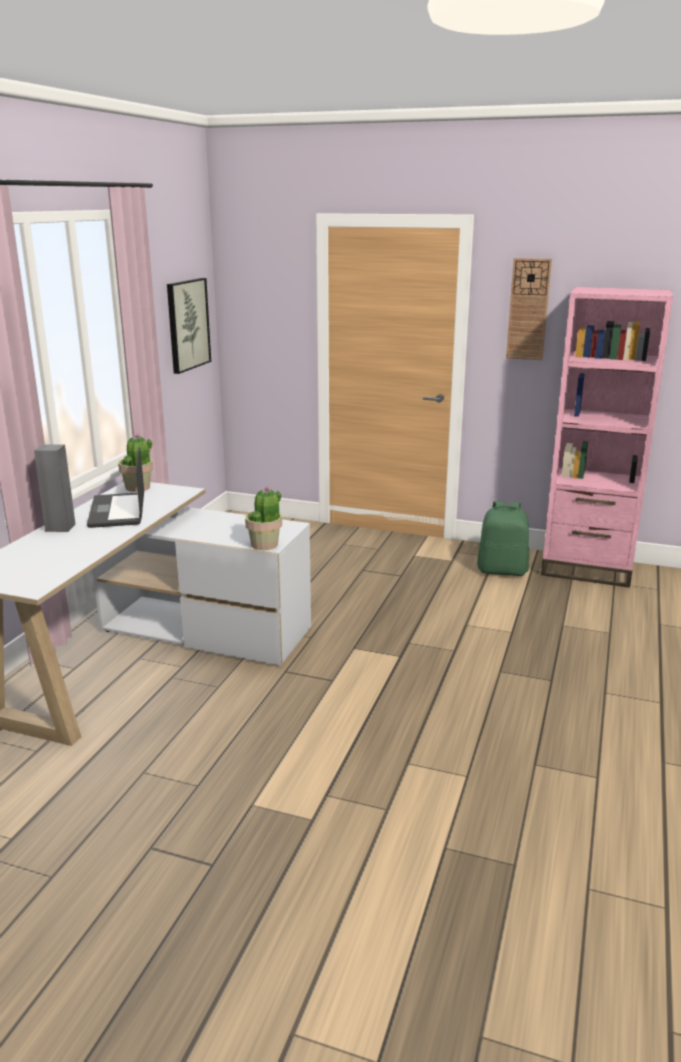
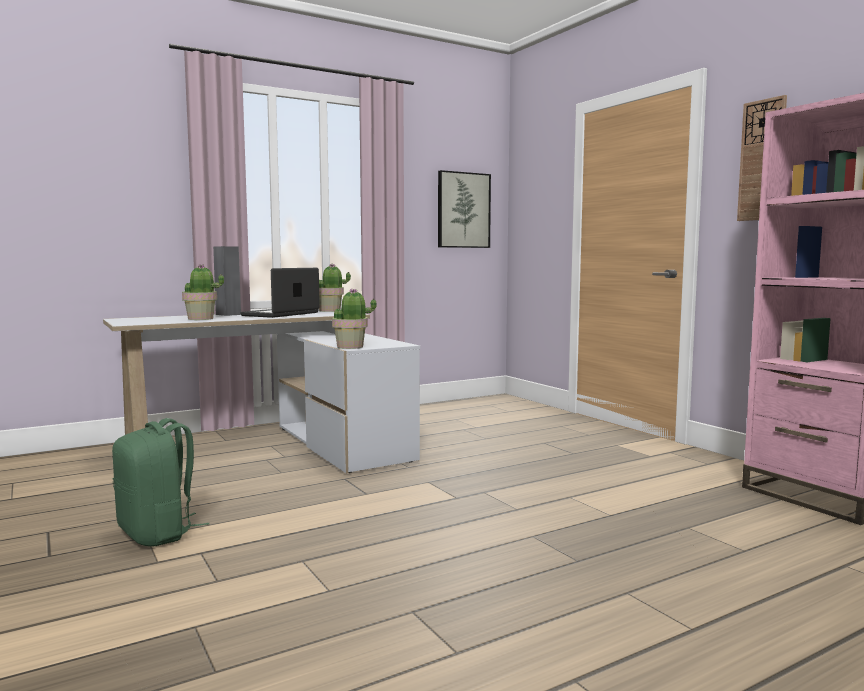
camera: 40 degrees right, 15 degrees down
(73, 549) = (201, 319): none -> potted plant
(502, 570) = (697, 474): green backpack -> green backpack (158, 533)

